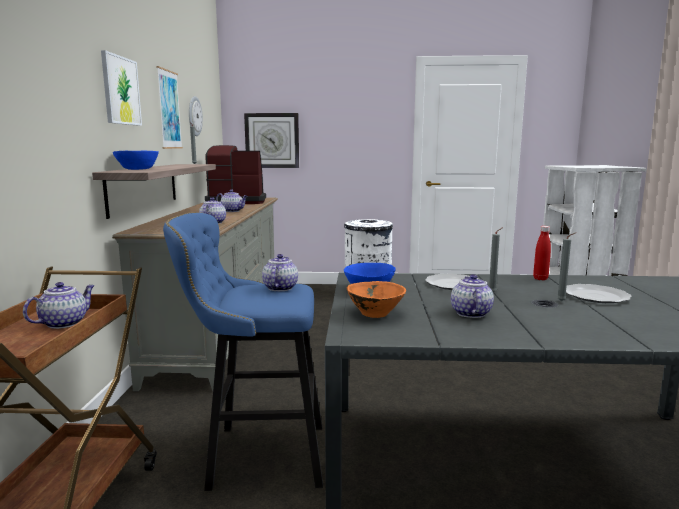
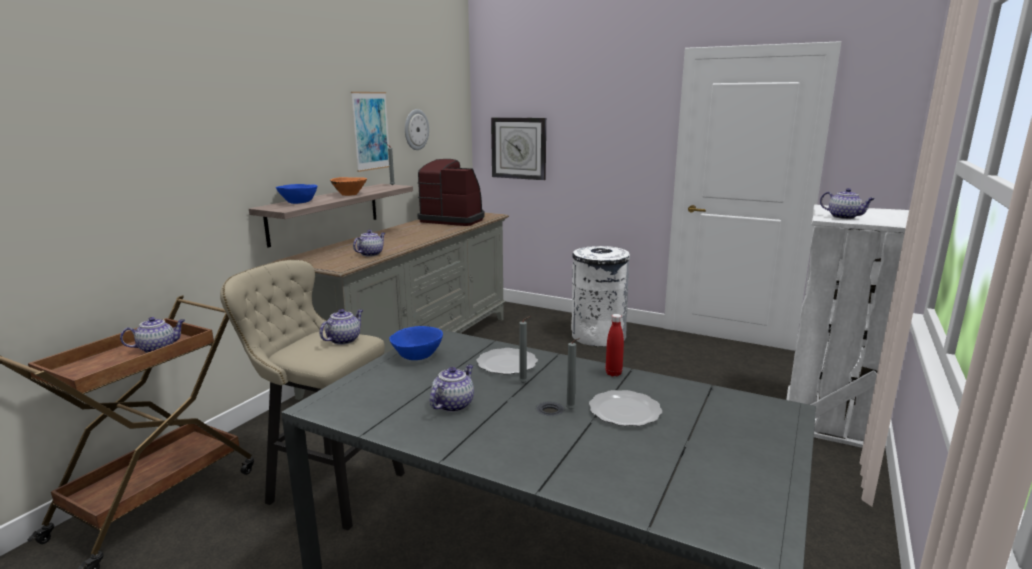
camera: 25 degrees right, 5 degrees up
(121, 90) = (293, 127): picture -> none
(232, 211) = (421, 236): teapot -> teapot (844, 217)
(252, 455) = (325, 483): blue stool -> beige stool
(375, 314) = (373, 386): orange bowl -> orange bowl (349, 194)

